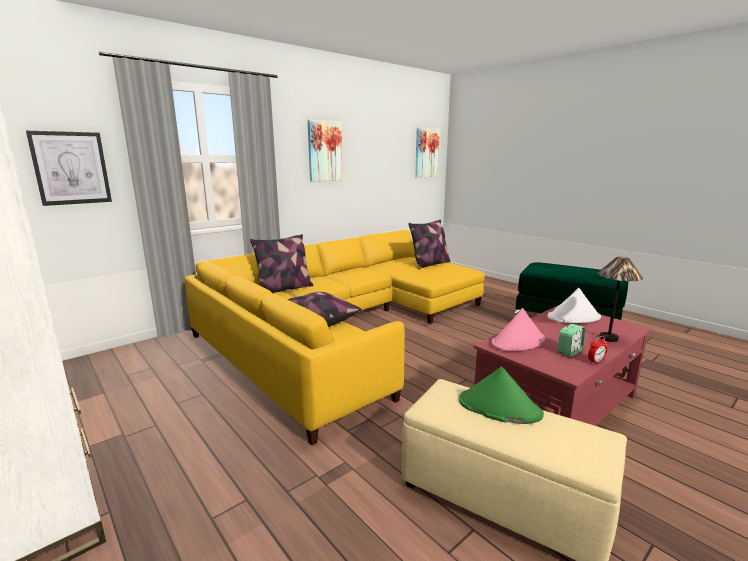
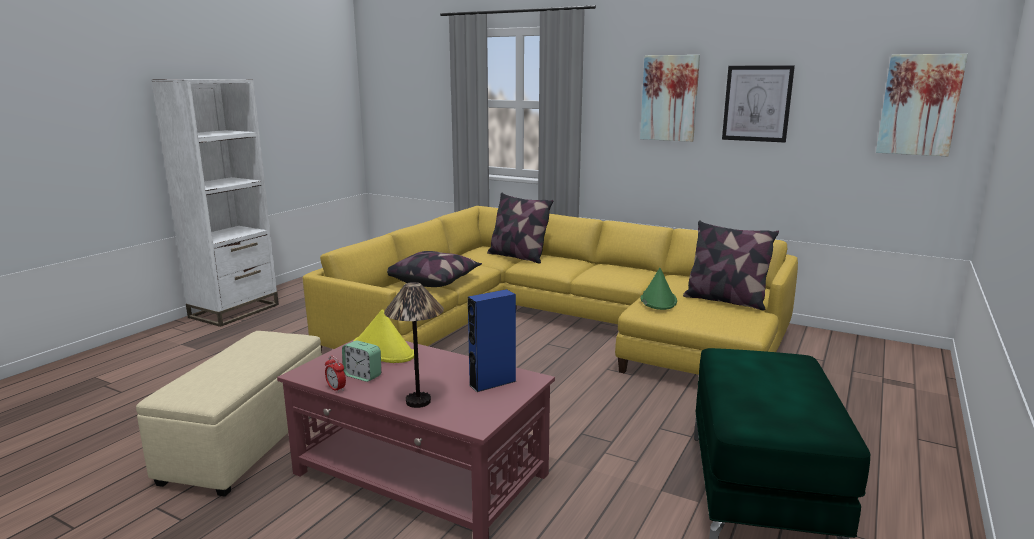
camera: 70 degrees right, 0 degrees up
(71, 168) = (425, 108): picture -> picture (757, 103)
(498, 407) = (257, 357): green hat -> green hat (658, 300)
(518, 342) = (383, 350): pink hat -> yellow hat
(574, 317) = (492, 383): white hat -> blue speaker

